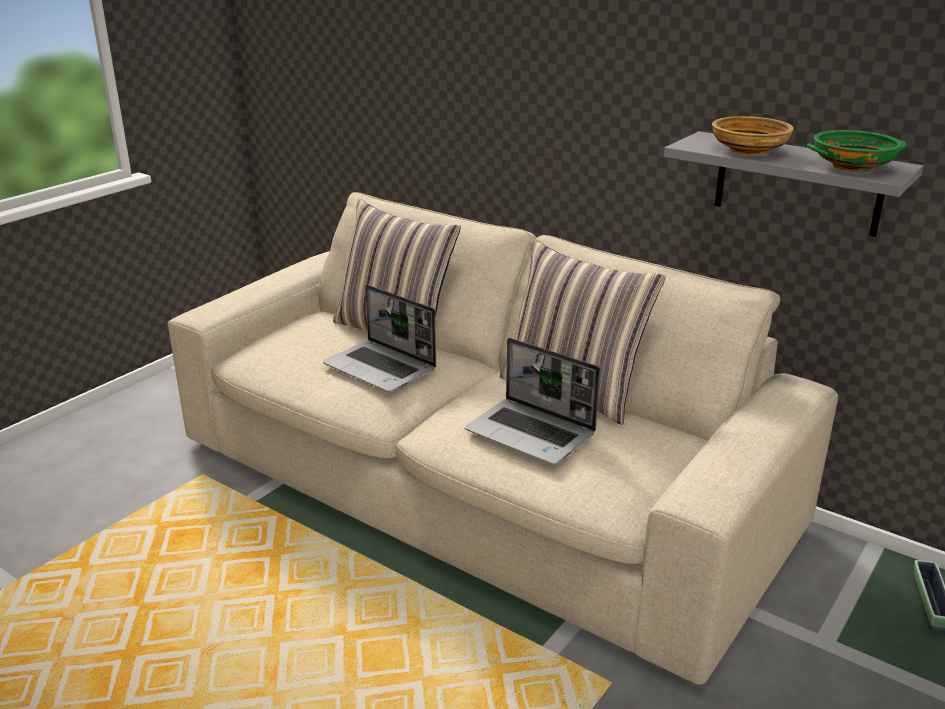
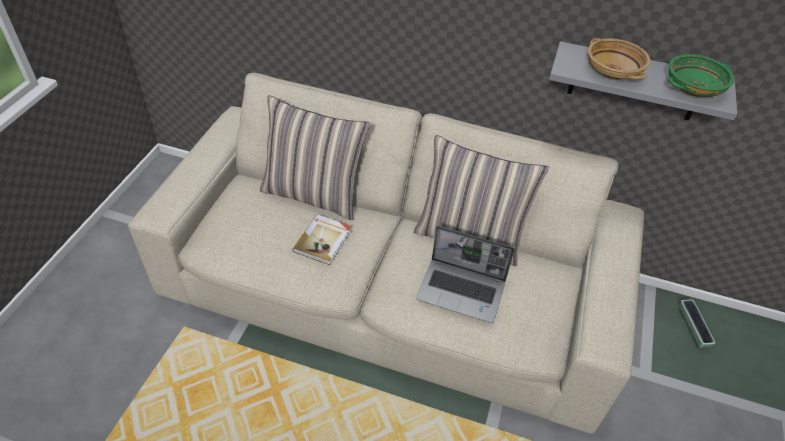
camera: 20 degrees left, 20 degrees up
(381, 368) = (323, 240): laptop -> book

